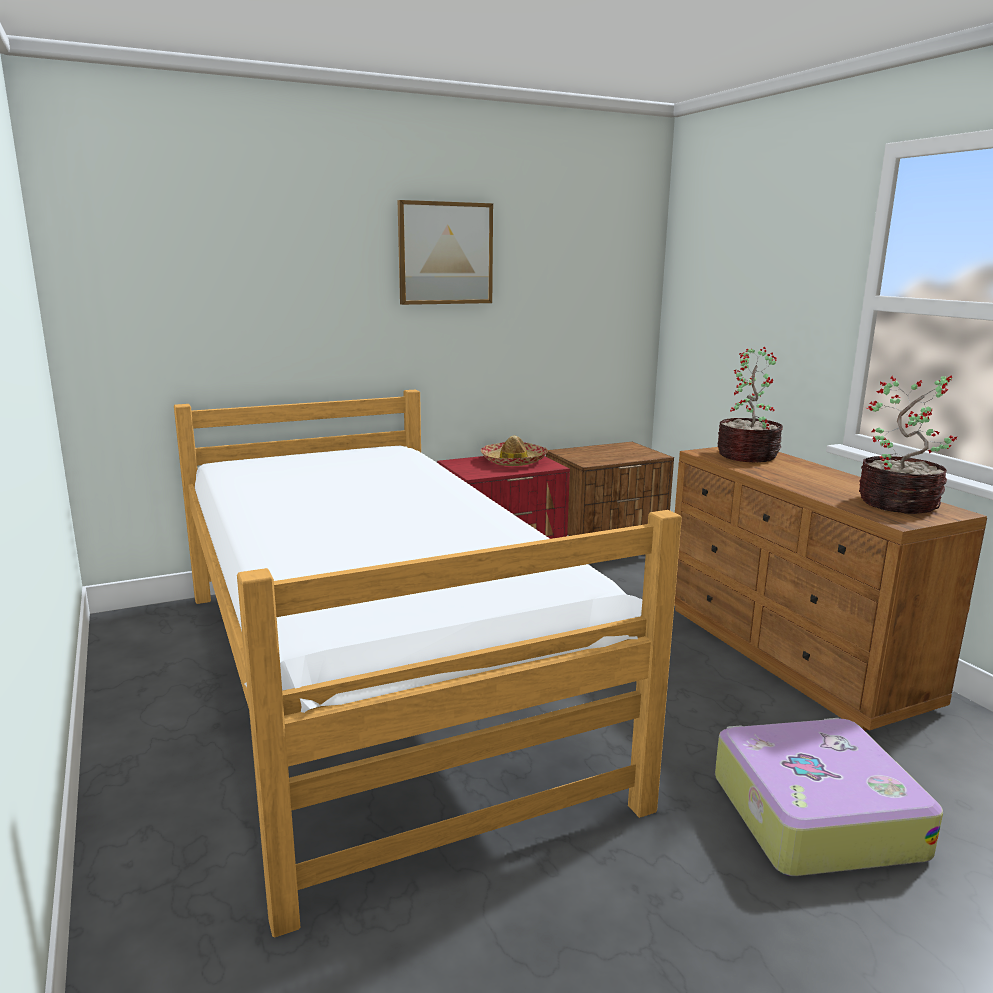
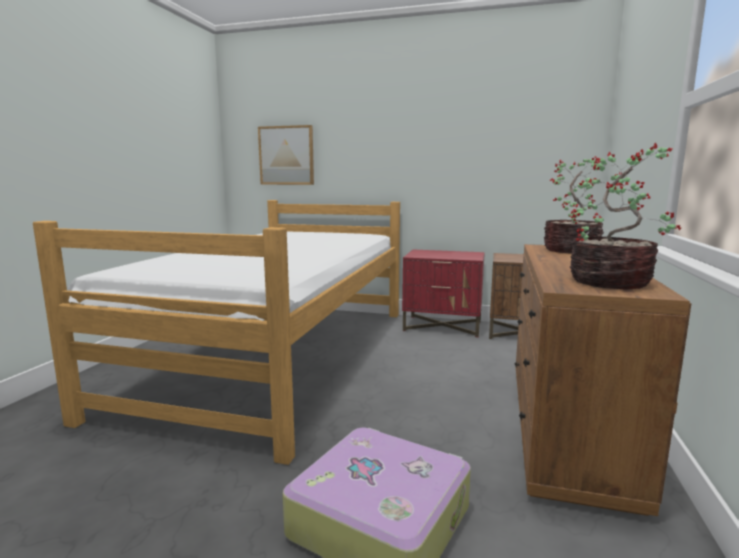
camera: 40 degrees right, 5 degrees down
(445, 253) = (424, 115): picture -> picture (286, 155)
(513, 461) = (455, 254): hat -> none

